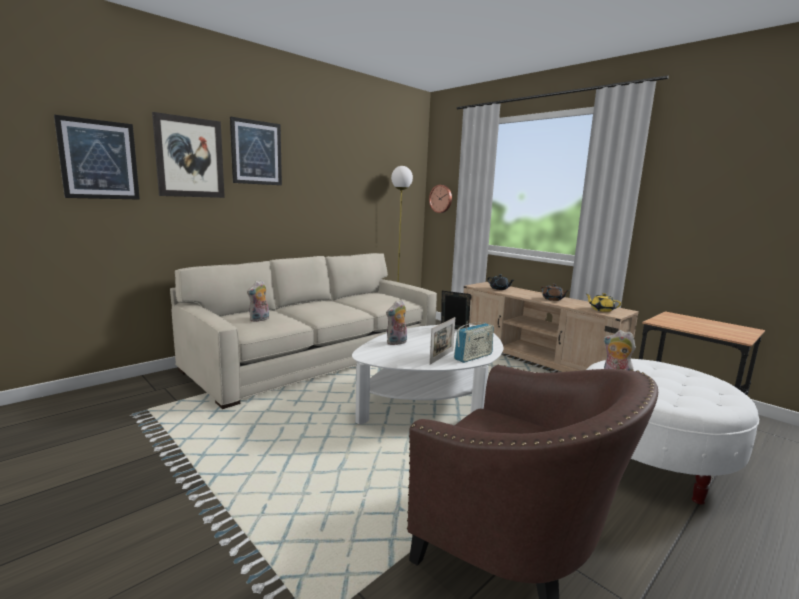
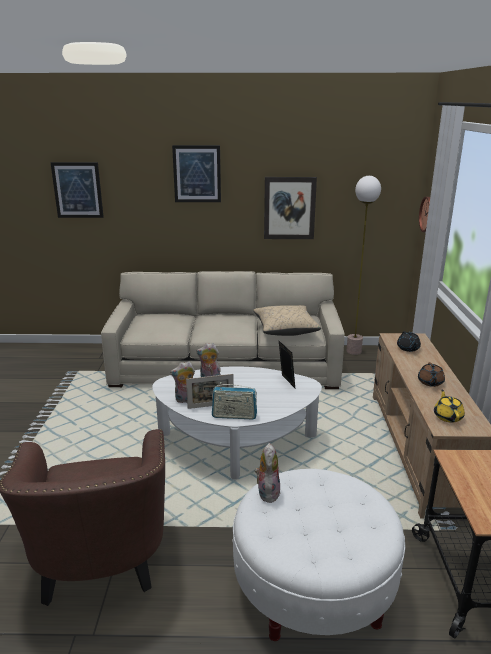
camera: 45 degrees right, 10 degrees up
(190, 157) = (139, 183): picture -> picture (289, 208)
(259, 320) = (157, 325): plush toy -> plush toy (185, 400)
(381, 301) = (285, 329): none -> beige pillow

